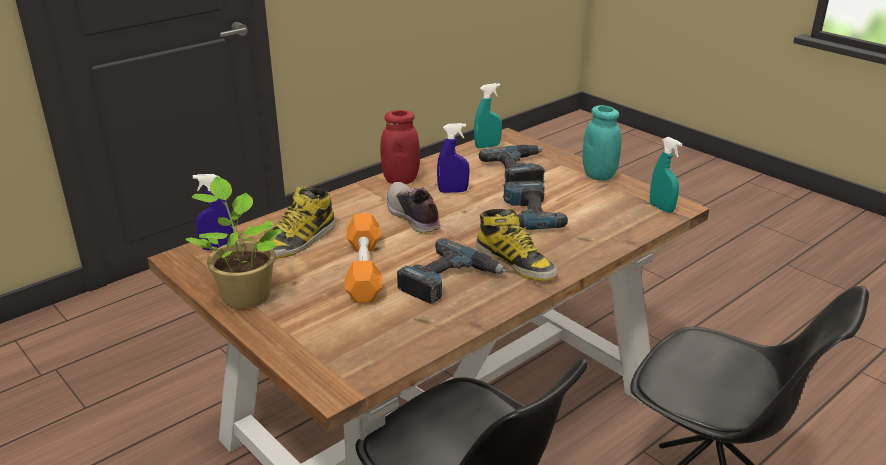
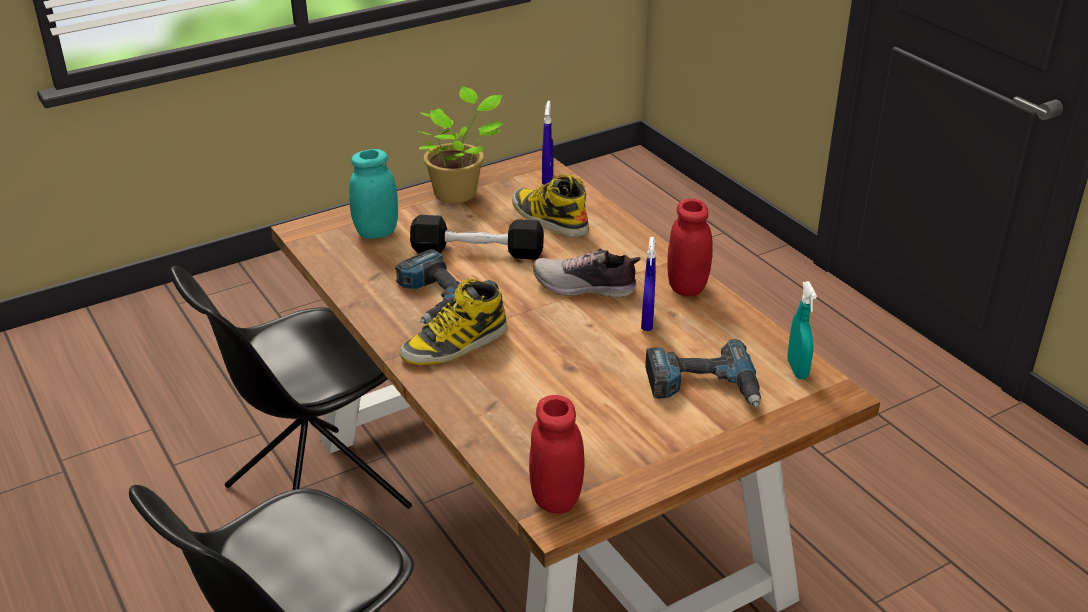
camera: 100 degrees right, 5 degrees up
(364, 270) = (477, 251): orange dumbbell -> black dumbbell
(412, 216) = (585, 287): shoe -> shoe turned 150 degrees counterclockwise
(521, 216) = (566, 366): power drill -> none
(599, 175) = (678, 461): turquoise jar -> turquoise jar (376, 232)
(661, 208) = (556, 498): turquoise spray bottle -> red jar

